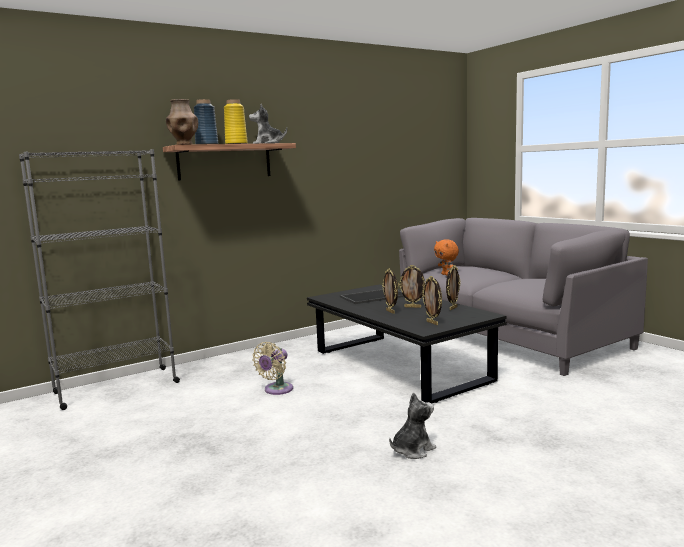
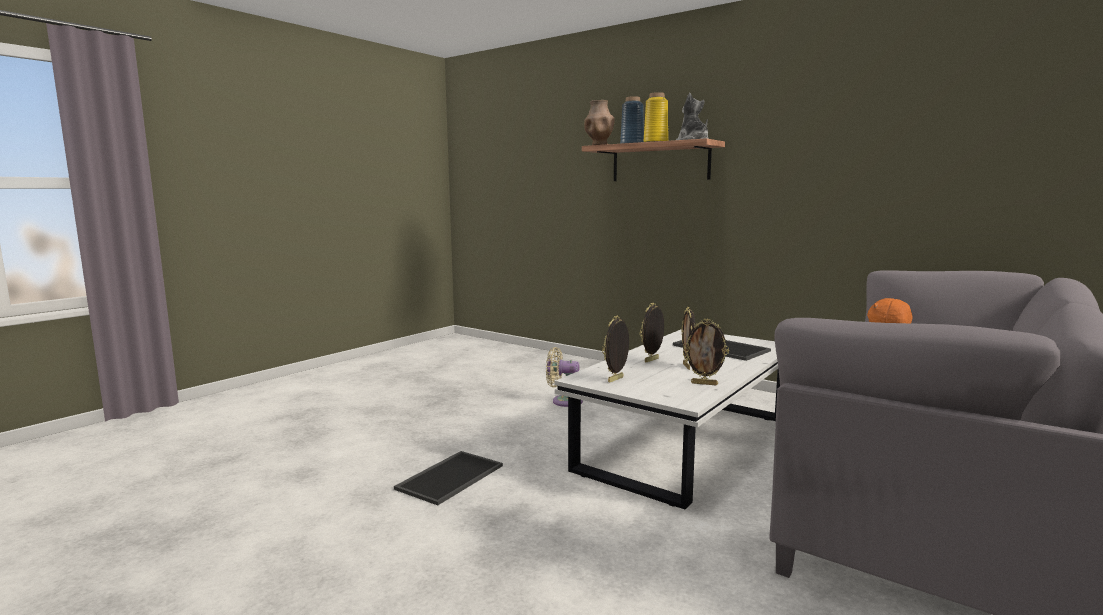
camera: 70 degrees right, 0 degrees up
(116, 388) = (532, 355): grey bookcase -> none
(399, 366) = (685, 444): black coffee table -> white coffee table
(412, 450) = (450, 476): plush toy -> tray

